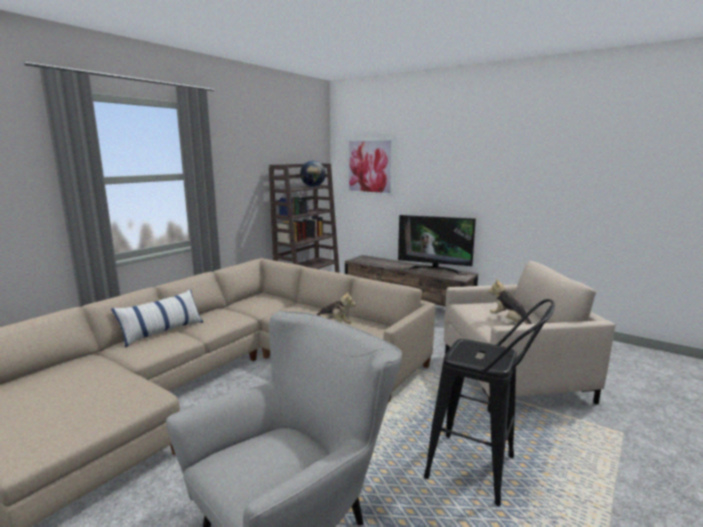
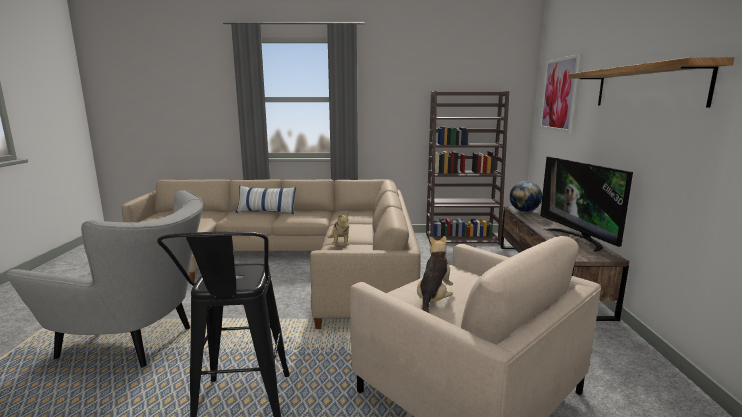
camera: 55 degrees right, 0 degrees up
(313, 186) = (484, 117): globe -> globe (524, 211)
(473, 166) = (646, 87): none -> shelf

